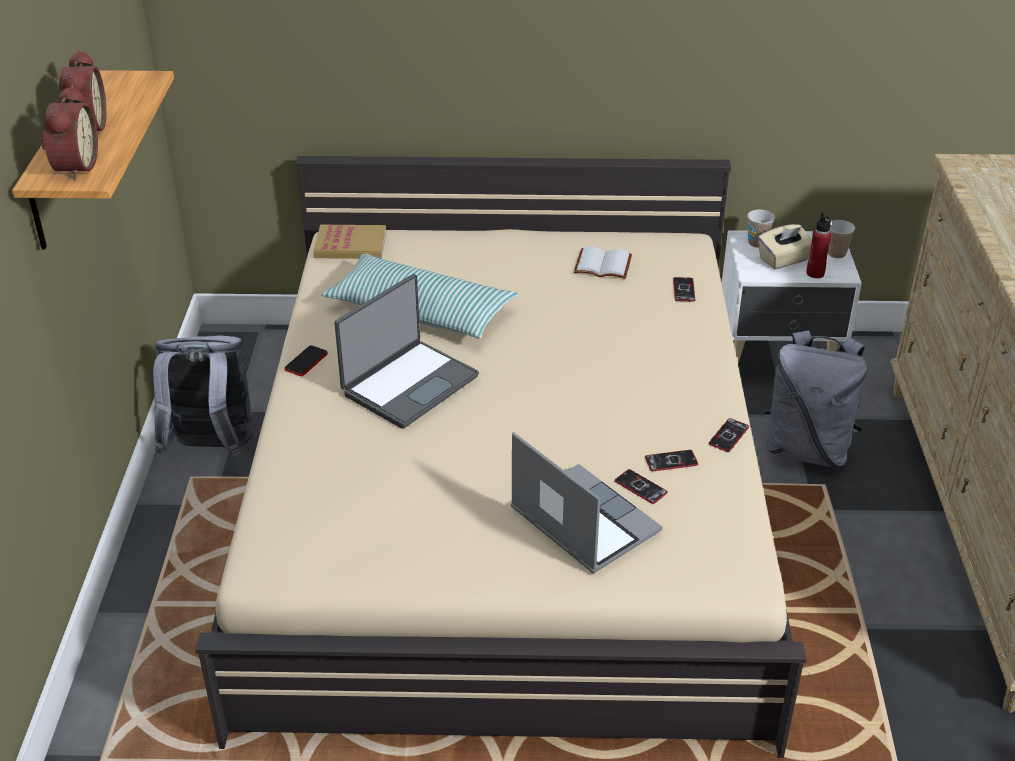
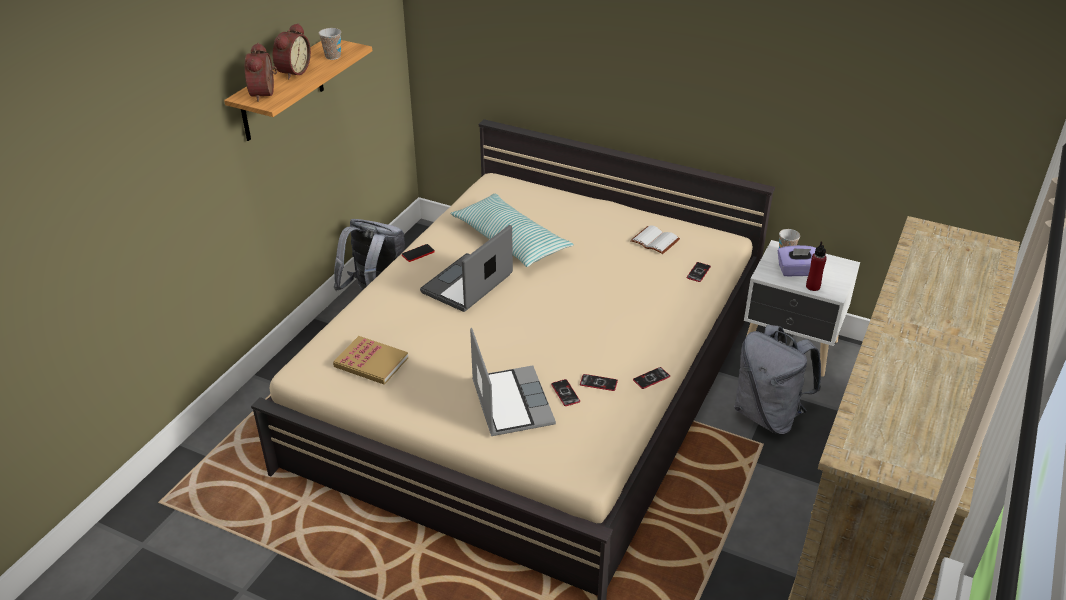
camera: 25 degrees right, 0 degrees up
(73, 167) = (265, 94): alarm clock -> alarm clock turned 150 degrees clockwise
(350, 245) = (499, 187): book -> book (371, 362)
(409, 384) = (468, 285): laptop -> laptop turned 150 degrees clockwise
(784, 260) = (796, 271): beige tissue box -> purple tissue box
(836, 253) = (841, 277): cup -> cup (333, 56)

